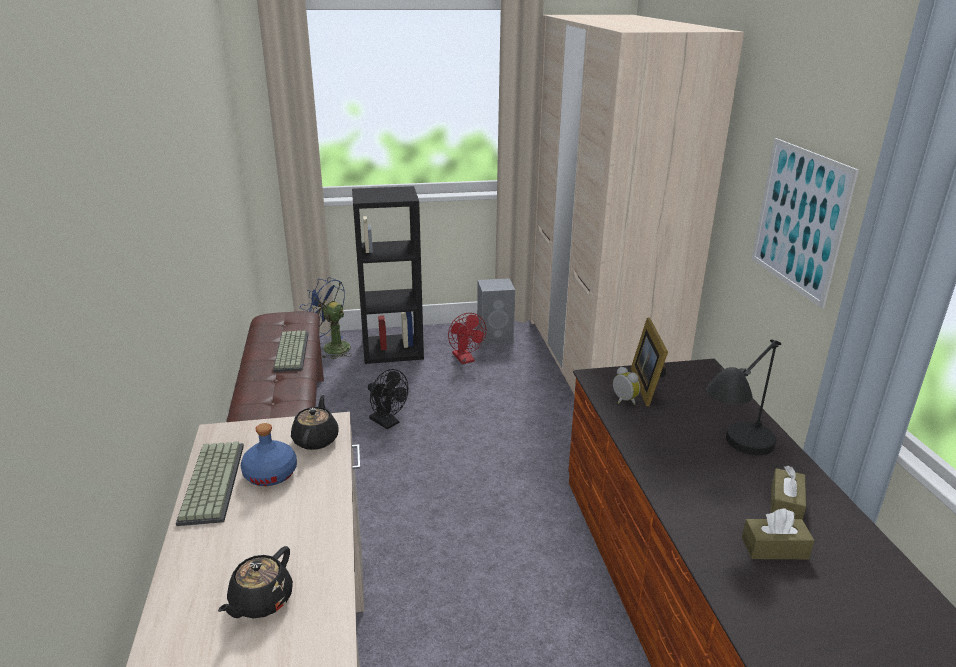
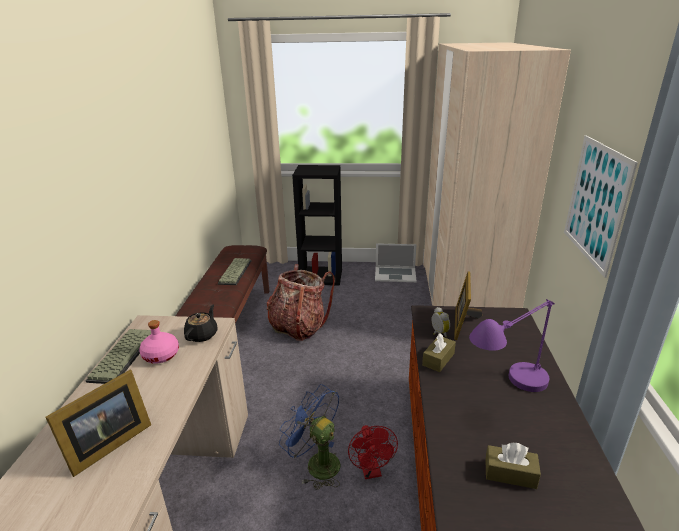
camera: 15 degrees right, 0 degrees up
(260, 601) = (106, 445): black teapot -> picture frame
(271, 474) = (161, 355): blue bottle -> pink bottle
(330, 347) = (281, 271): blue fan -> blue fan (316, 463)
(387, 423) = (299, 327): black fan -> backpack
(465, 359) = (368, 288): red fan -> red fan (371, 470)
(496, 336) = (395, 274): grey speaker -> laptop
(734, 461) = (507, 393): black table lamp -> purple table lamp
(785, 504) = (536, 437): brown tissue box -> brown tissue box (438, 359)

